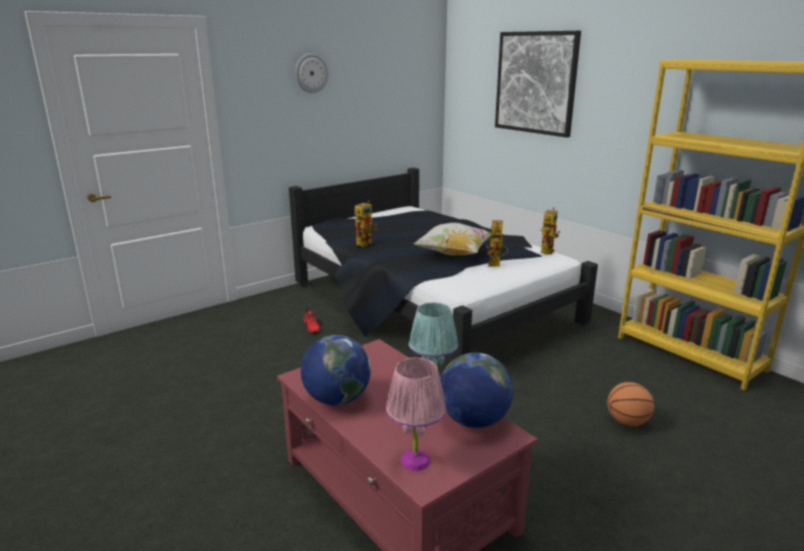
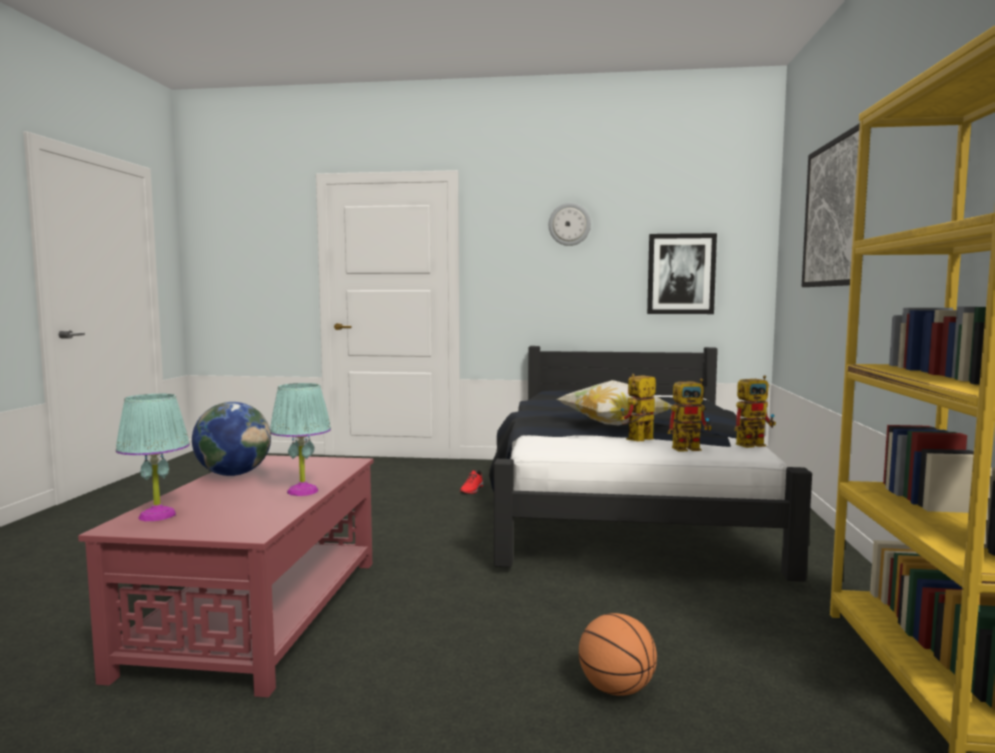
camera: 45 degrees right, 15 degrees down
(365, 242) = (550, 404): toy robot -> toy robot (691, 448)
(391, 112) = (681, 274): none -> picture
(416, 460) = (157, 515): pink table lamp -> turquoise table lamp
(474, 420) = (263, 515): globe -> none

